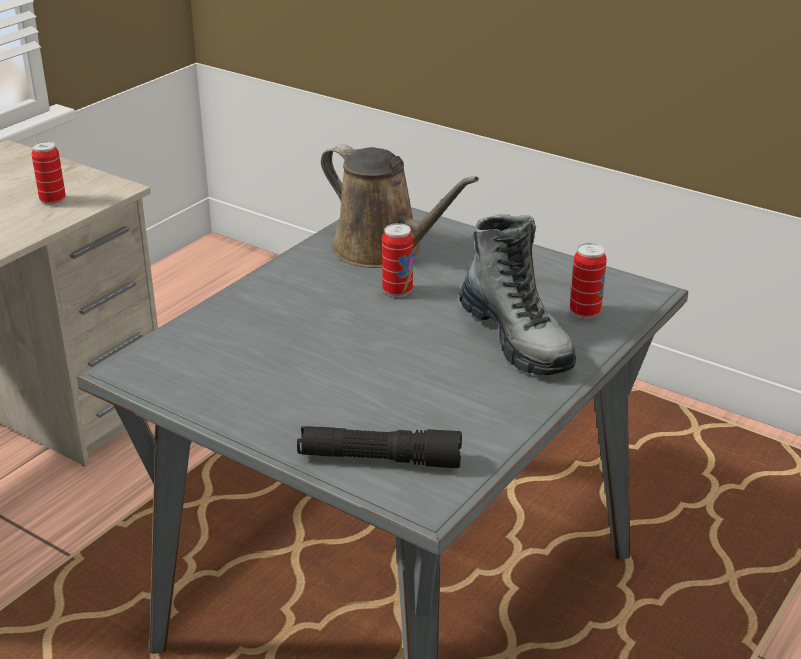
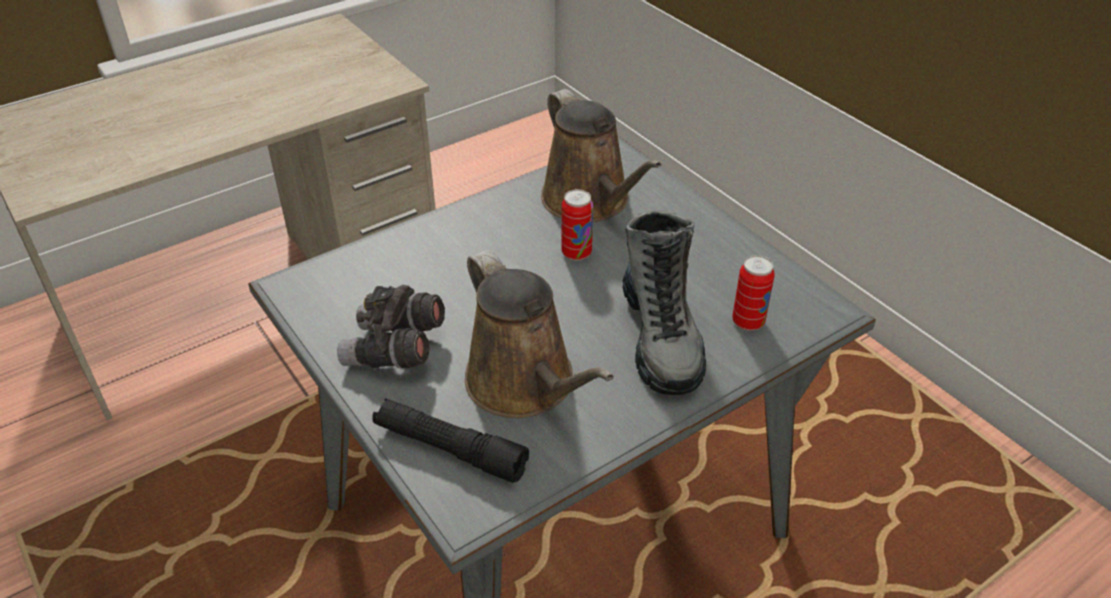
camera: 20 degrees right, 10 degrees up
(53, 200) = (340, 85): can -> none
(273, 397) = (395, 350): none -> grey binoculars
(418, 397) = (526, 385): none -> brown watering can

